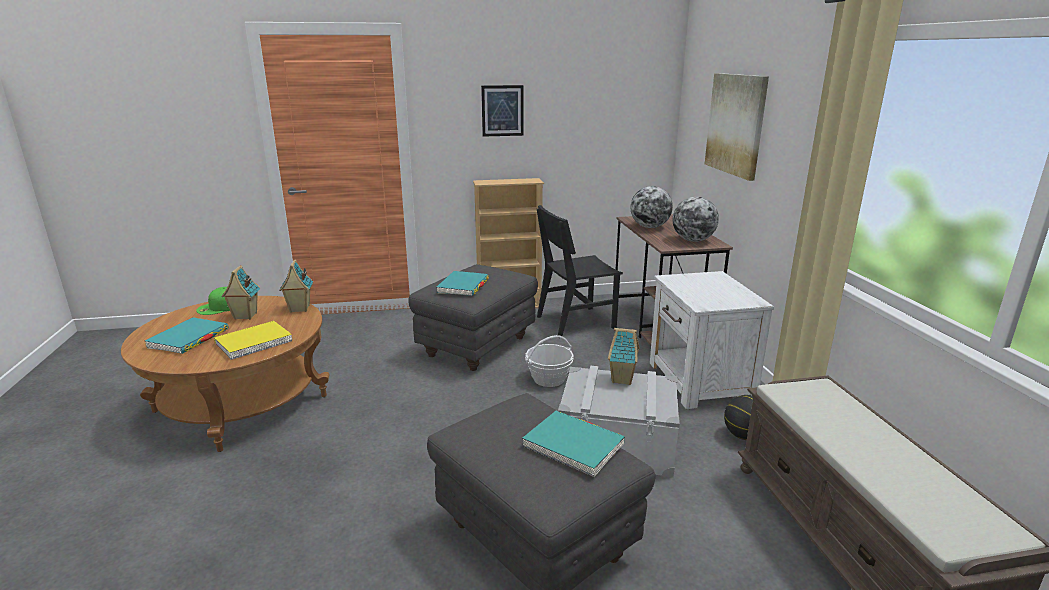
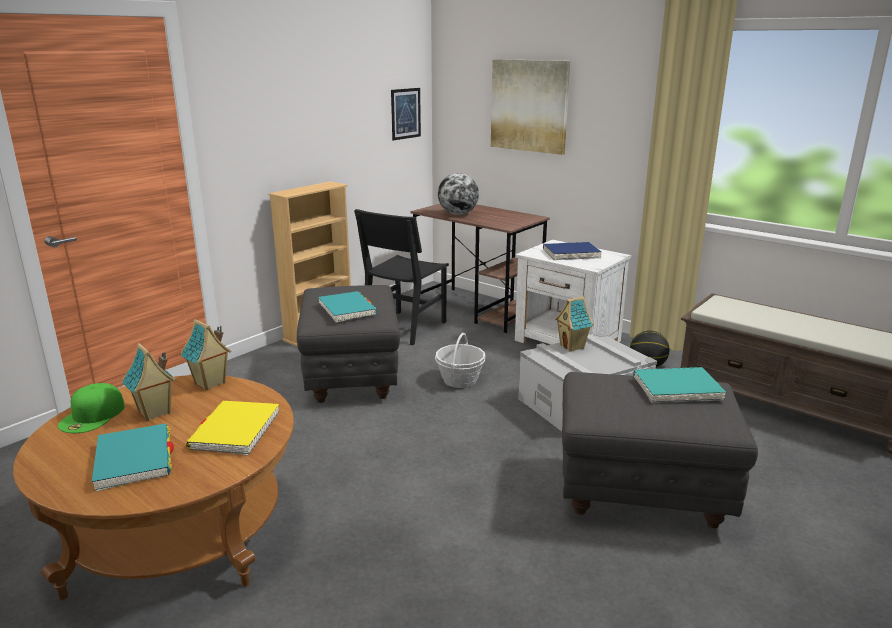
camera: 40 degrees left, 0 degrees up
(502, 111) = (289, 108): picture -> picture (405, 113)
(693, 240) = (513, 218): globe -> none
(709, 288) = (571, 253): none -> blue book

